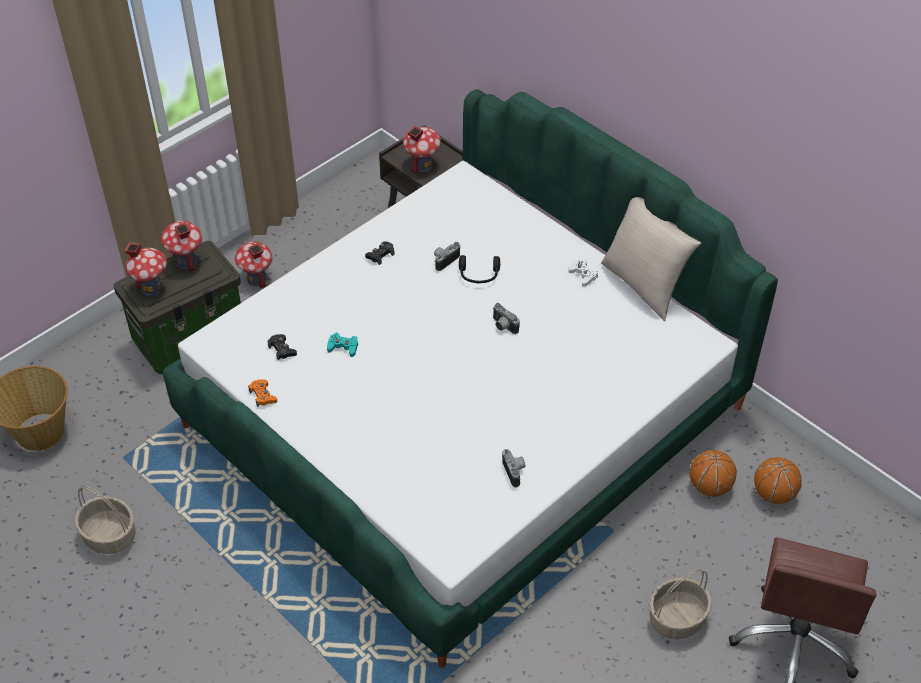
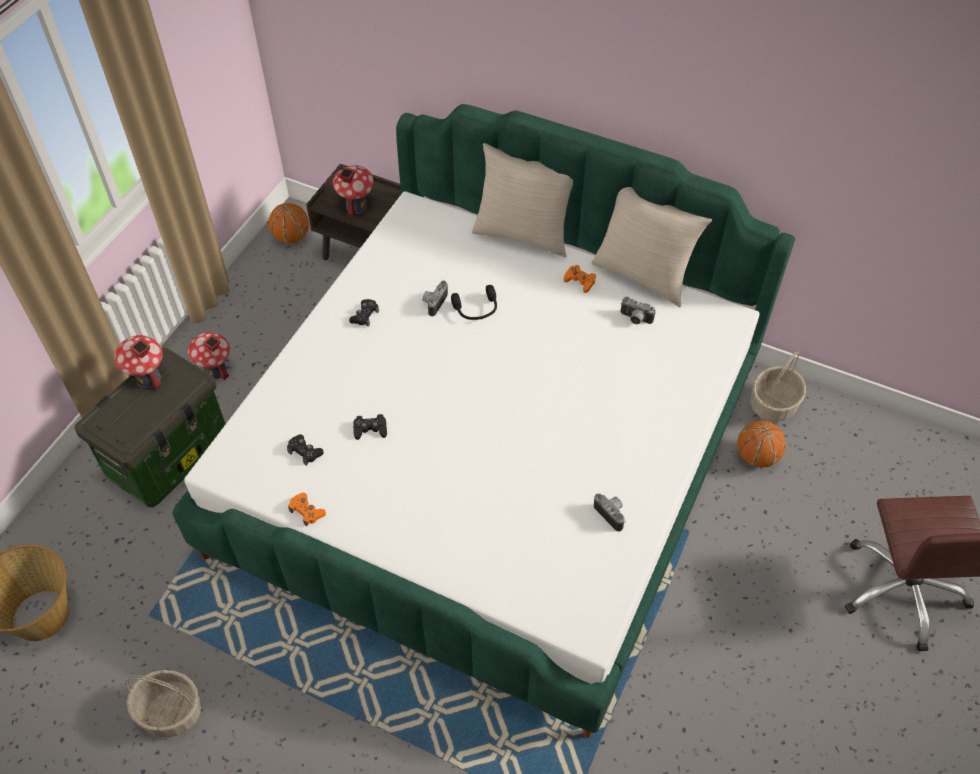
camera: 20 degrees left, 5 degrees up
(151, 288) = (121, 420): toy house -> none
(343, 347) = (370, 429): turquoise game controller -> black game controller
(503, 326) = (526, 358): camera -> camera (635, 319)
(551, 223) = (523, 234): none -> beige pillow
(583, 275) = (580, 281): white game controller -> orange game controller
(677, 618) = (788, 602): basket -> basket (773, 404)
(773, 494) = (816, 446): basketball -> basketball (291, 237)

